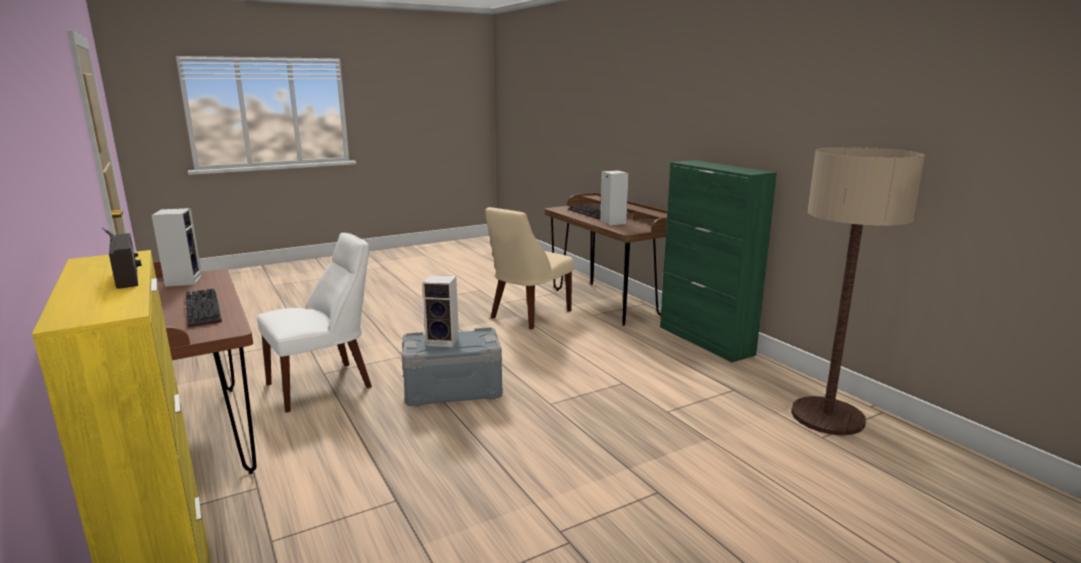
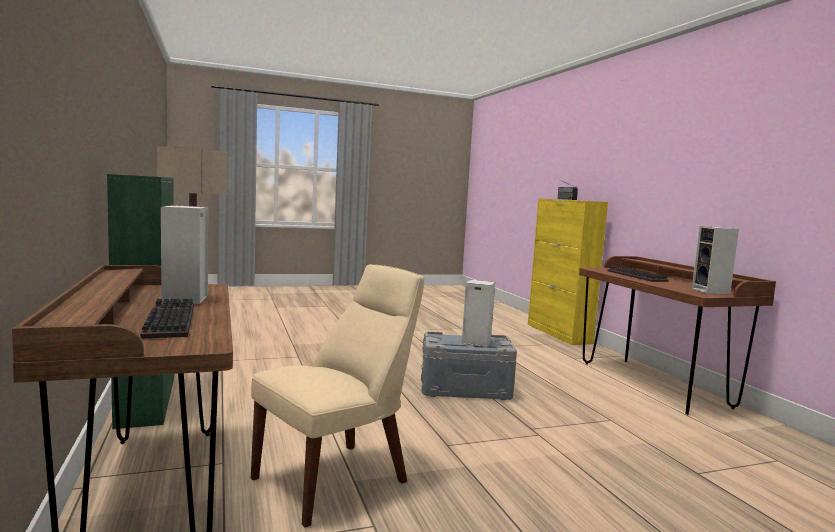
camera: 170 degrees left, 10 degrees down
(324, 384) = (595, 408): white chair -> none

